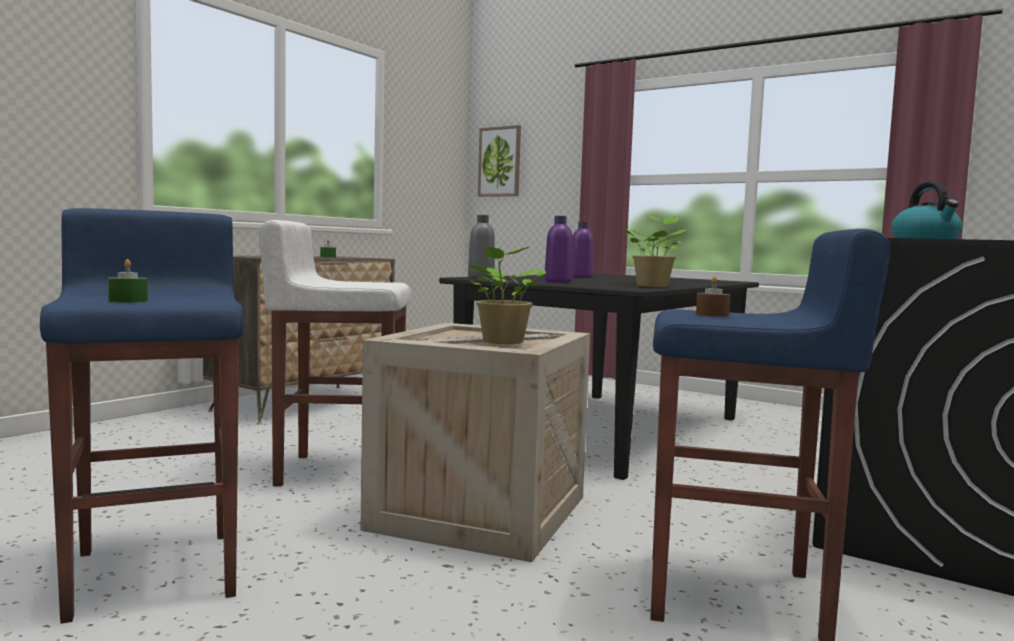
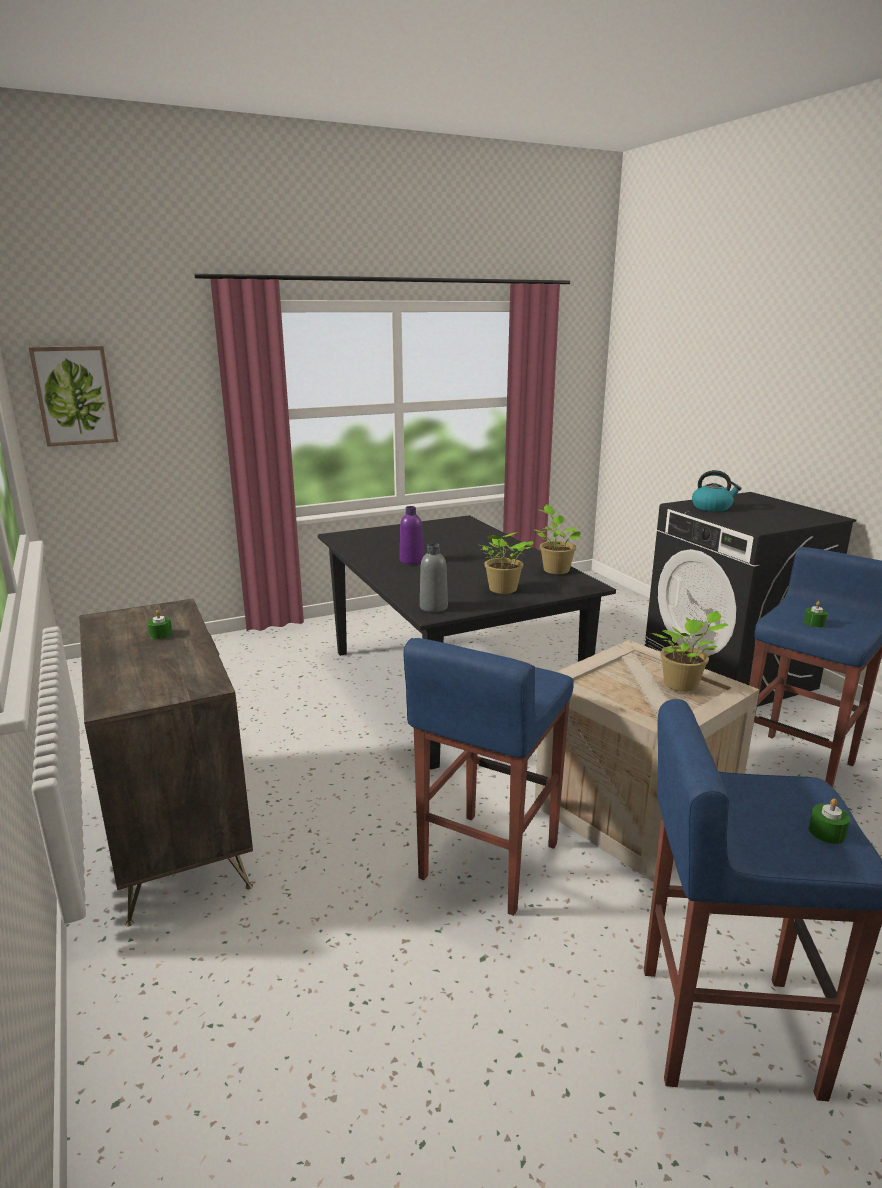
camera: 60 degrees left, 15 degrees up
(339, 471) = (487, 861): white stool -> blue stool
(558, 282) = (502, 590): purple bottle -> potted plant
(712, 314) = (814, 623): brown candle -> green candle

